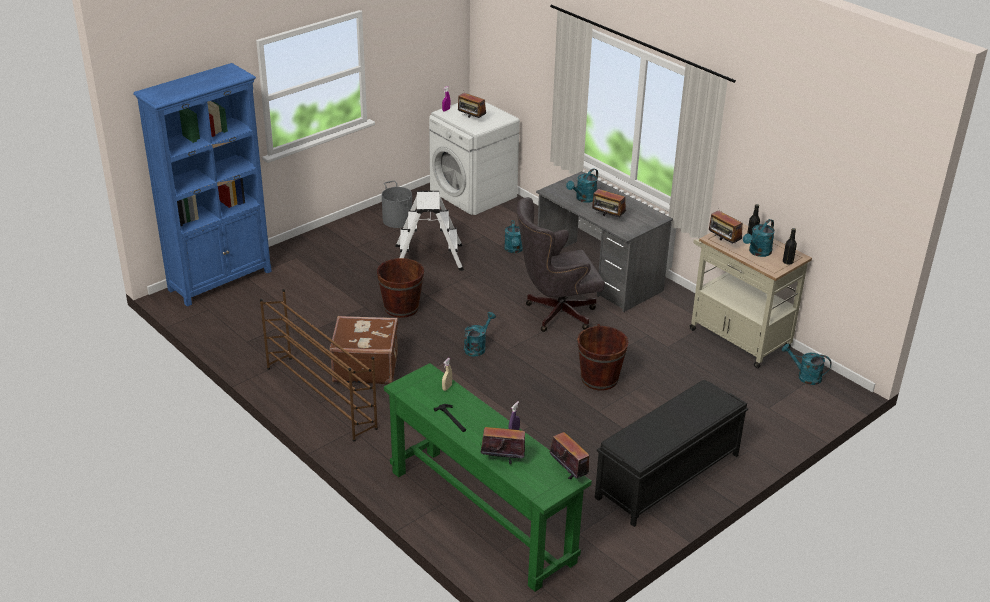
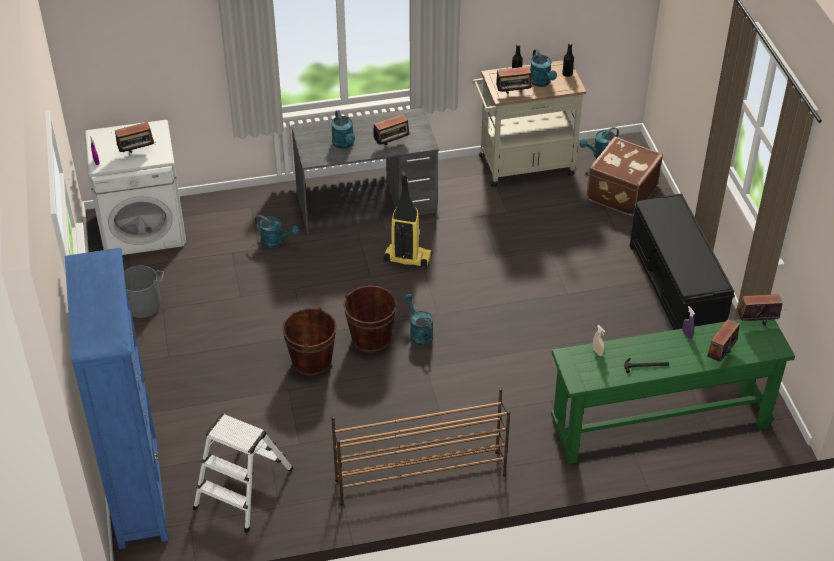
camera: 60 degrees left, 10 degrees up
(365, 367) = (393, 426): brown suitcase -> brown suitcase (620, 192)
(428, 258) = (237, 308): white step ladder -> white step ladder (243, 488)
(556, 314) = (407, 259): grey office chair -> vacuum cleaner
(599, 379) = (523, 273): brown bucket -> brown bucket (371, 339)

